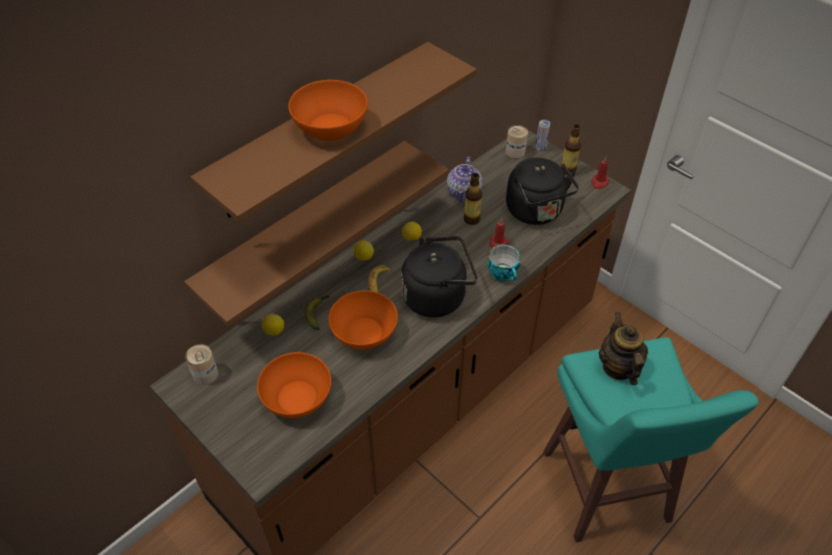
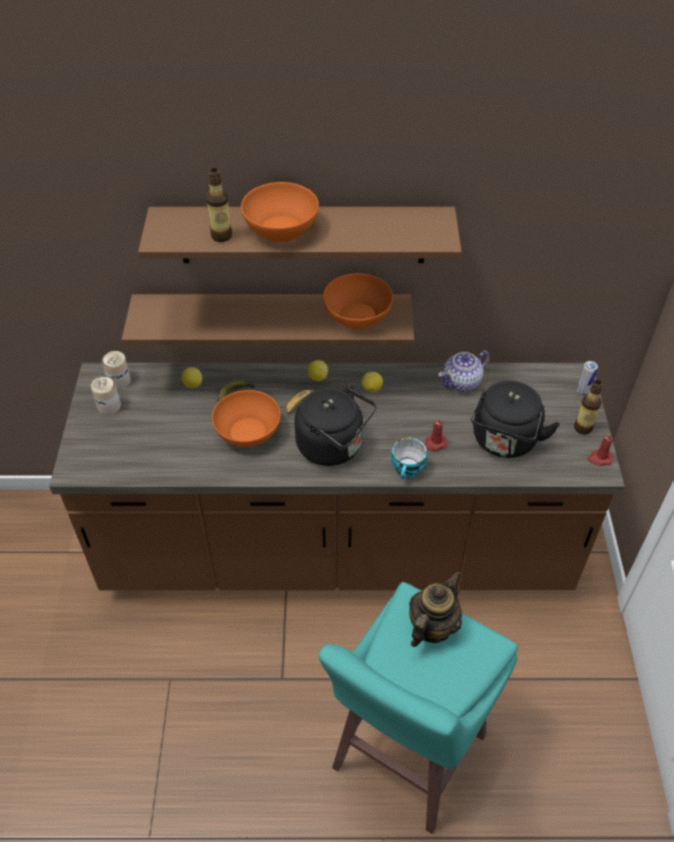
camera: 45 degrees right, 0 degrees up
(297, 397) = (151, 440): orange bowl -> orange bowl (357, 316)
(471, 219) = (439, 408): bottle -> bottle (221, 236)
(515, 152) = (554, 379): can -> can (109, 405)

